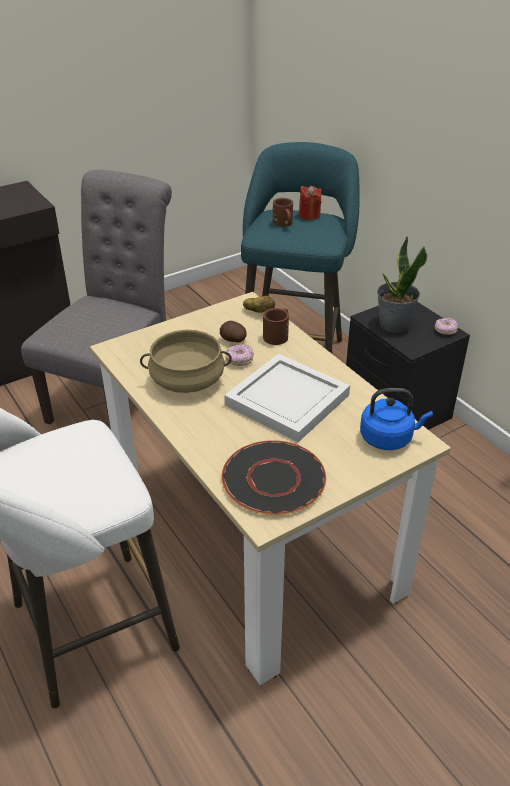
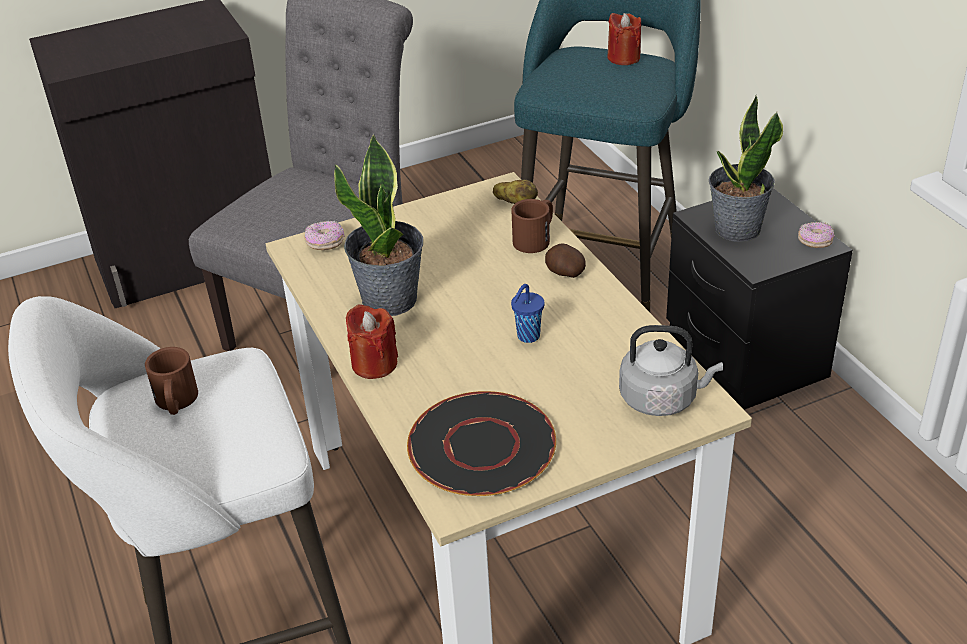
camera: 10 degrees right, 0 degrees up
(185, 426) = (374, 364): none -> red candle
(187, 381) = (390, 299): beige cooking pot -> potted plant
(233, 340) = (468, 243): potato -> potato (564, 273)
(239, 360) = (471, 274): donut -> donut (325, 243)
(284, 224) = (582, 70): brown mug -> brown mug (176, 403)
(287, 401) = (527, 337): white tray -> blue cup
(388, 438) = (662, 398): blue kettle -> grey kettle

